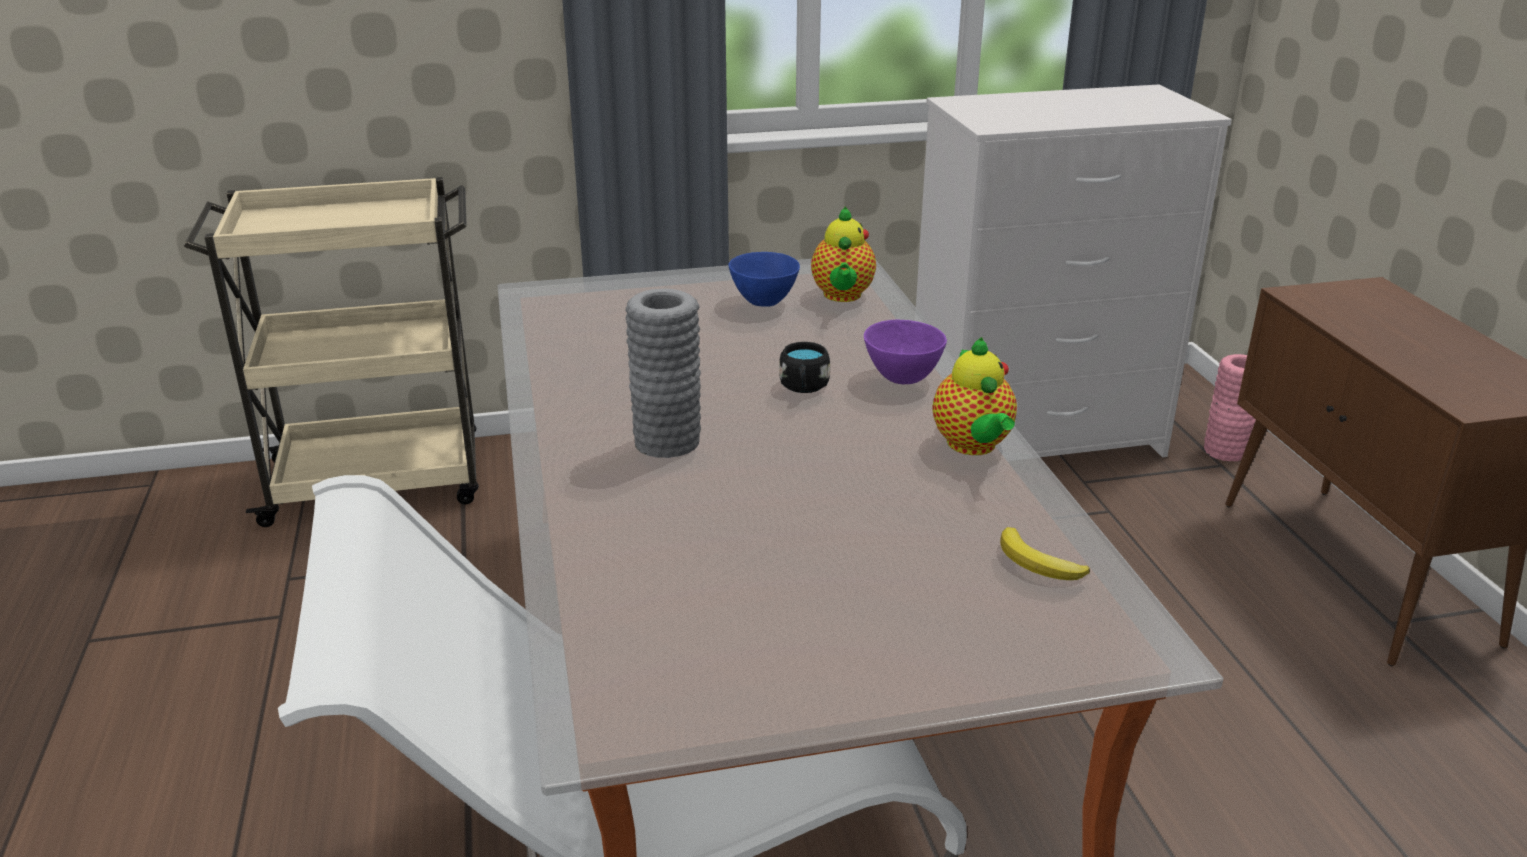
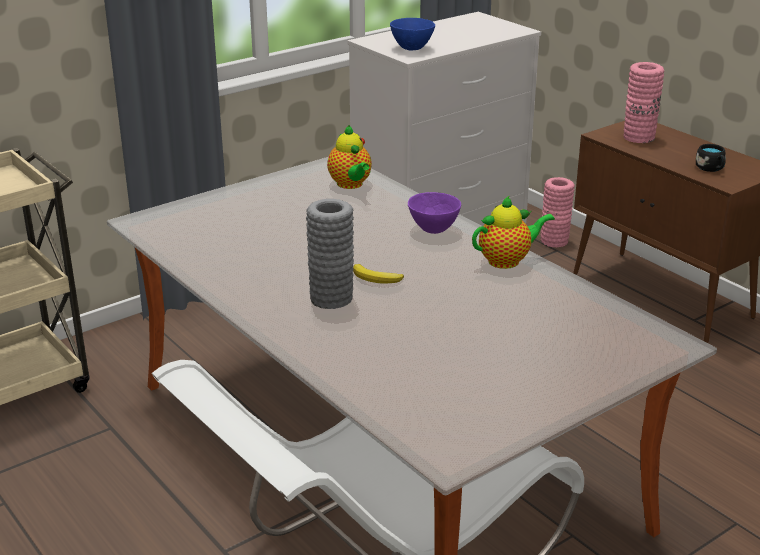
camera: 25 degrees left, 0 degrees up
(765, 302) = (305, 198): blue bowl -> blue bowl (412, 48)
(803, 388) = (381, 247): black mug -> black mug (711, 169)
(973, 446) = (507, 261): teapot -> teapot turned 75 degrees counterclockwise
(1038, 563) = (592, 315): banana -> banana (376, 278)
(1357, 307) = (638, 137): none -> pink vase

